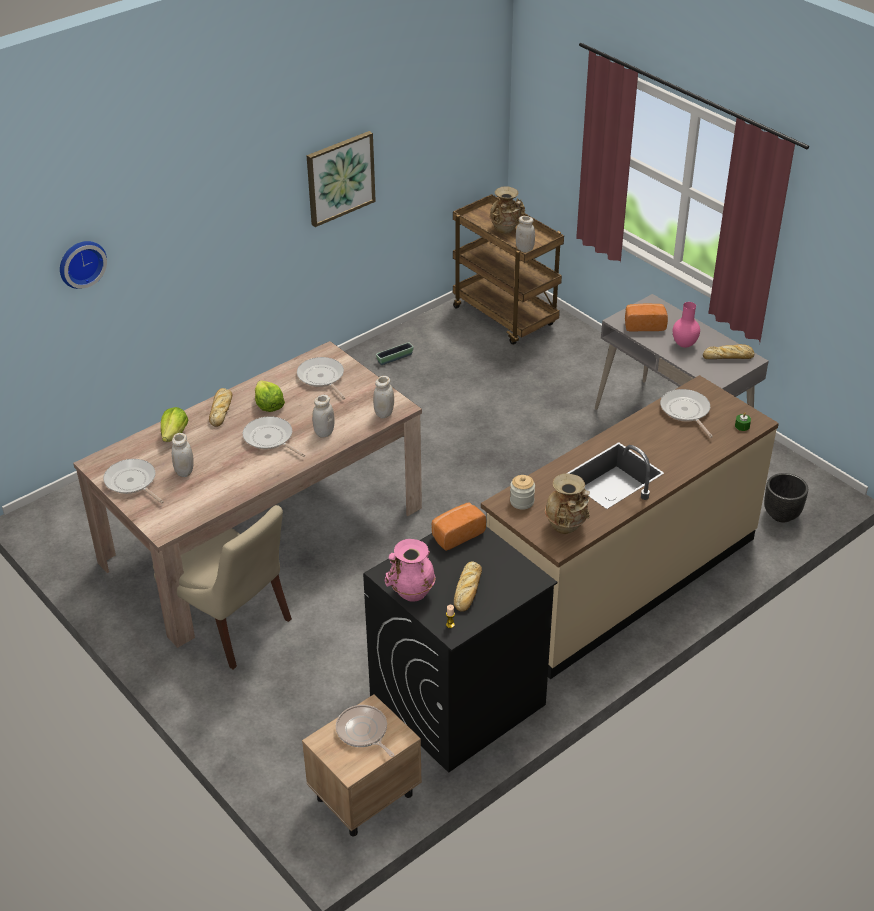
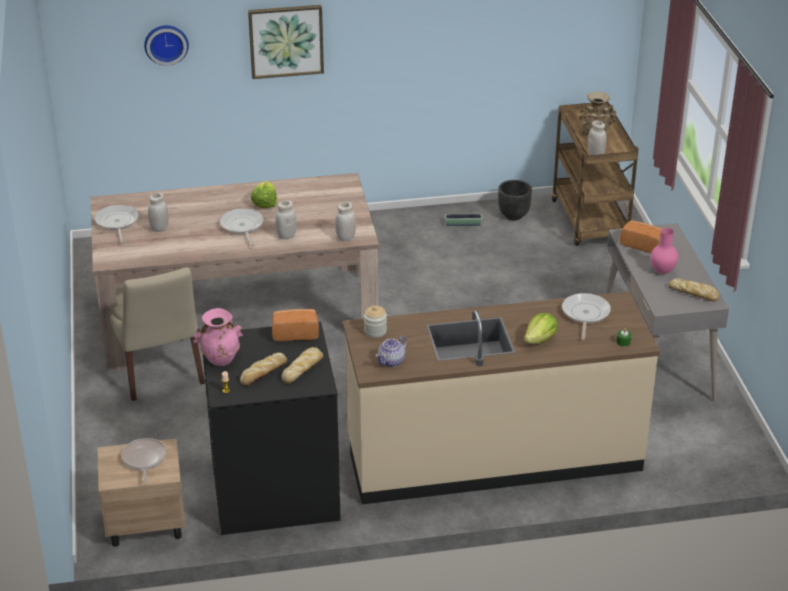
camera: 30 degrees right, 5 degrees down
(175, 434) = (177, 201): lettuce -> lettuce (540, 339)
(221, 410) = (227, 195): bread -> bread (303, 368)
(322, 378) = (324, 197): frying pan -> none
(340, 178) = (435, 40): picture -> picture (286, 40)
(566, 527) = (391, 361): beige vase -> teapot
(781, 515) = (688, 462): black planter -> black planter (513, 216)

